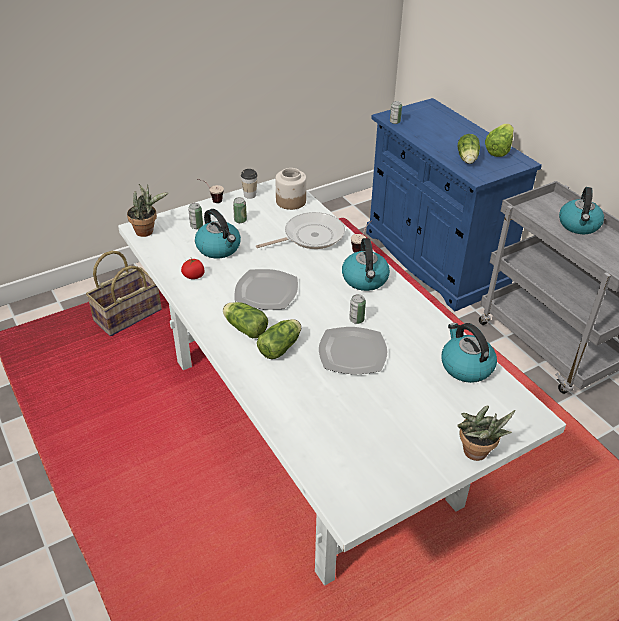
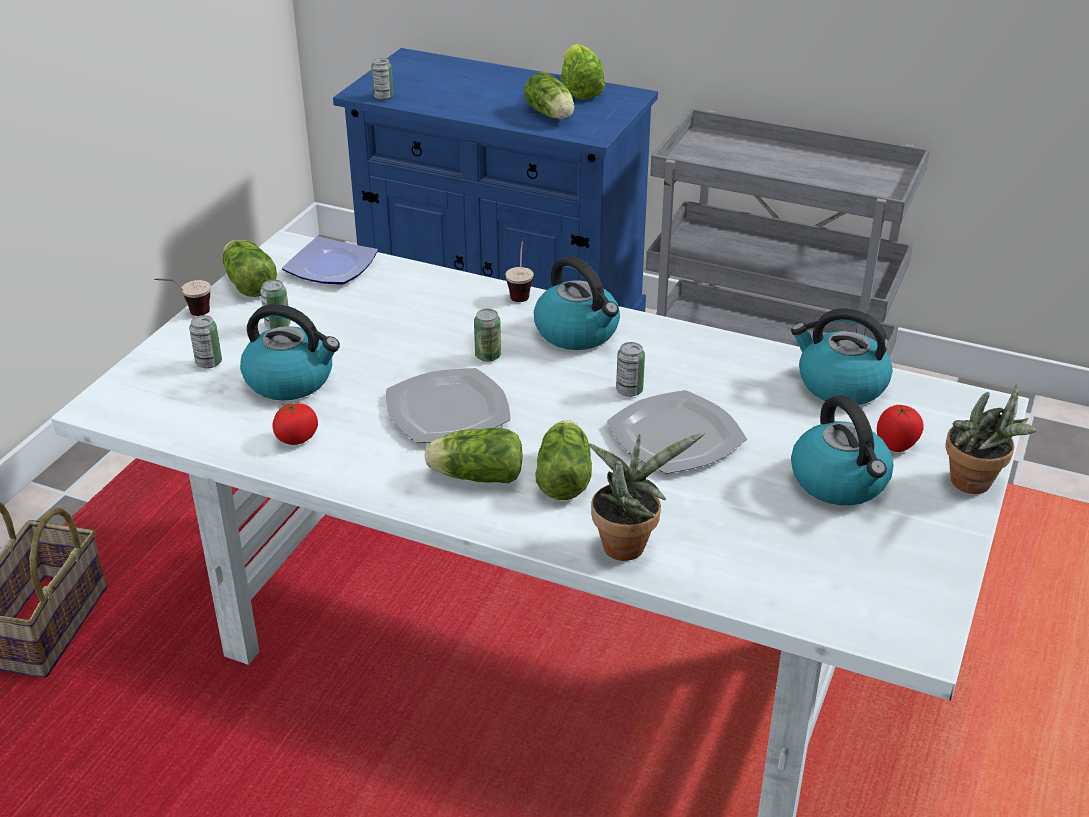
camera: 35 degrees left, 5 degrees down
(147, 231) = (124, 405): potted plant -> potted plant (628, 543)
(250, 195) = (248, 282): cup -> lettuce
(290, 201) = (331, 268): jar -> plate
(310, 236) = (423, 305): frying pan -> none
(311, 273) = (488, 356): none -> can
(458, 412) = (896, 445): none -> tomato
(579, 225) = (771, 158): kettle -> kettle (840, 482)

